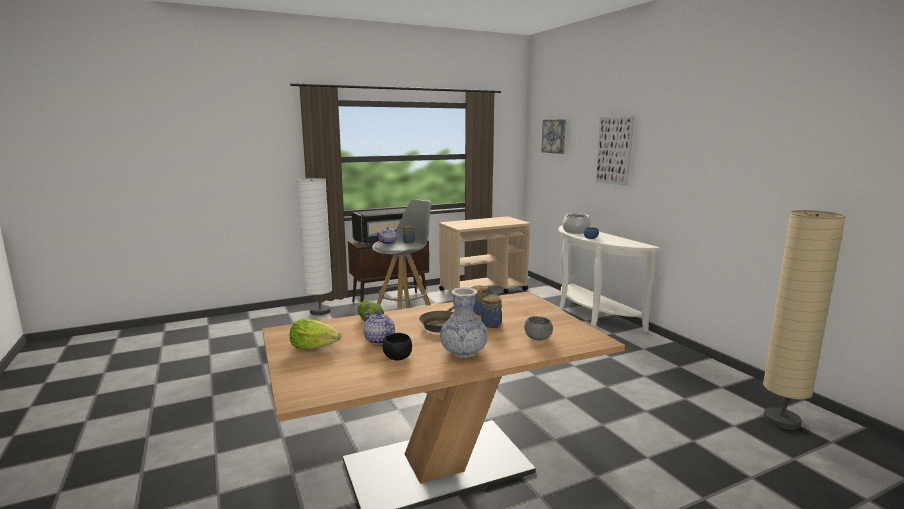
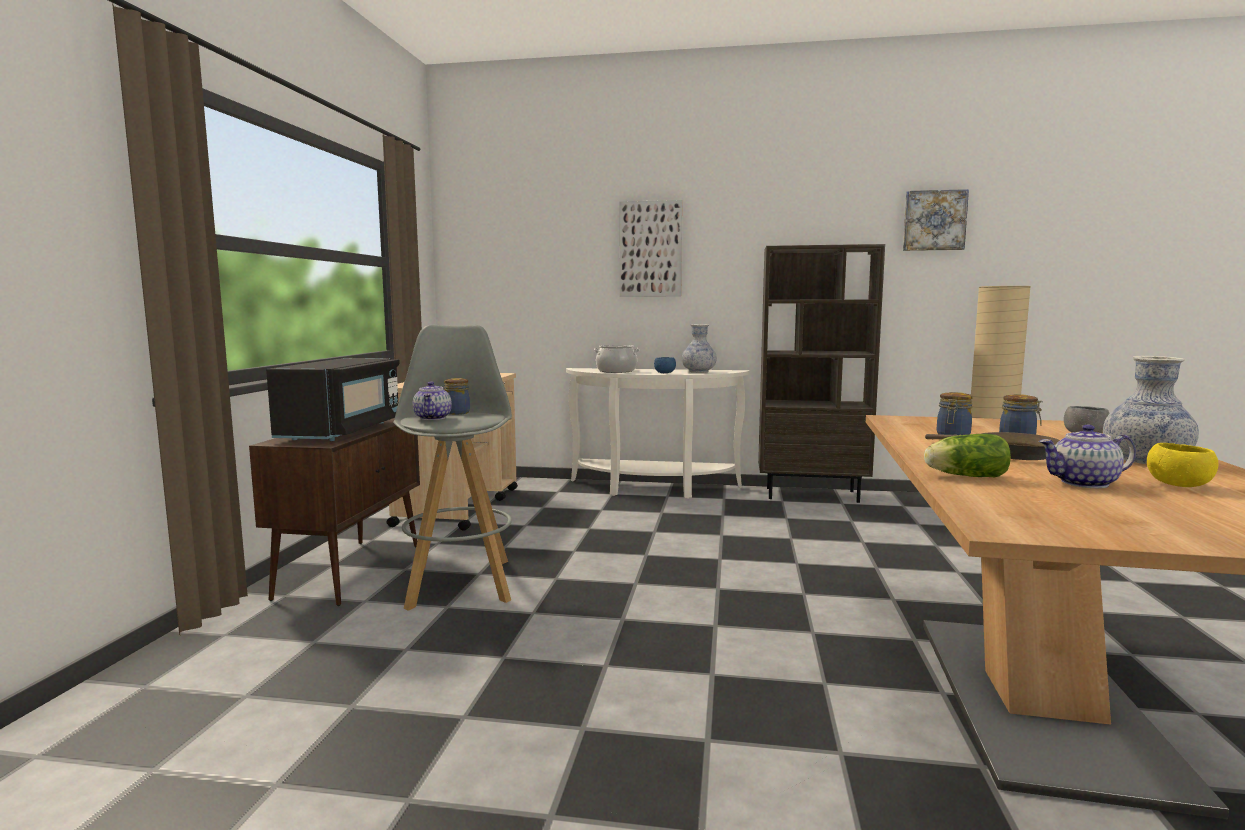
camera: 55 degrees left, 5 degrees down
(314, 347) = (1122, 517): lettuce -> none
(320, 311) = (238, 645): white floor lamp -> none
(397, 357) = (1179, 485): black bowl -> yellow bowl
(554, 136) = (514, 233): picture -> picture (934, 220)
(616, 241) = (698, 371): none -> vase
(678, 354) = (812, 495): none -> brown bookcase

